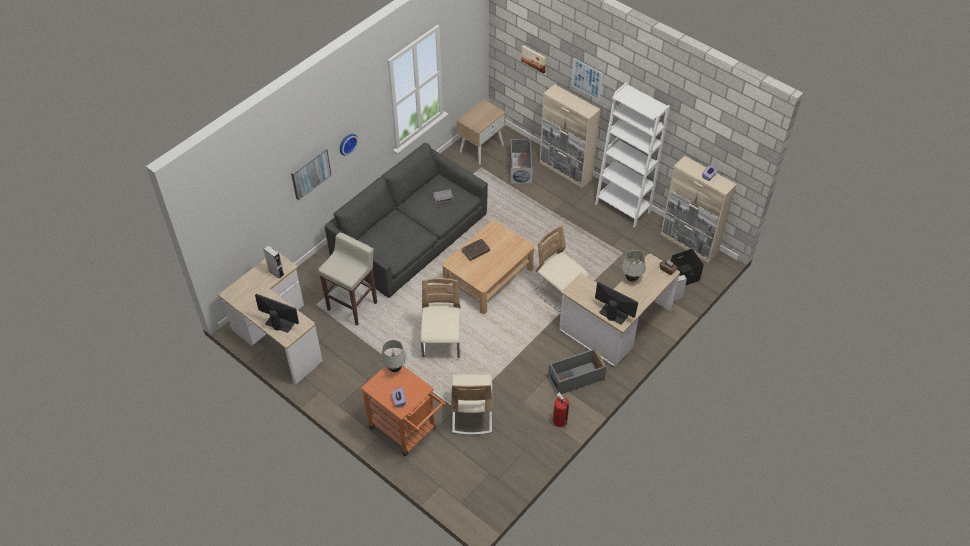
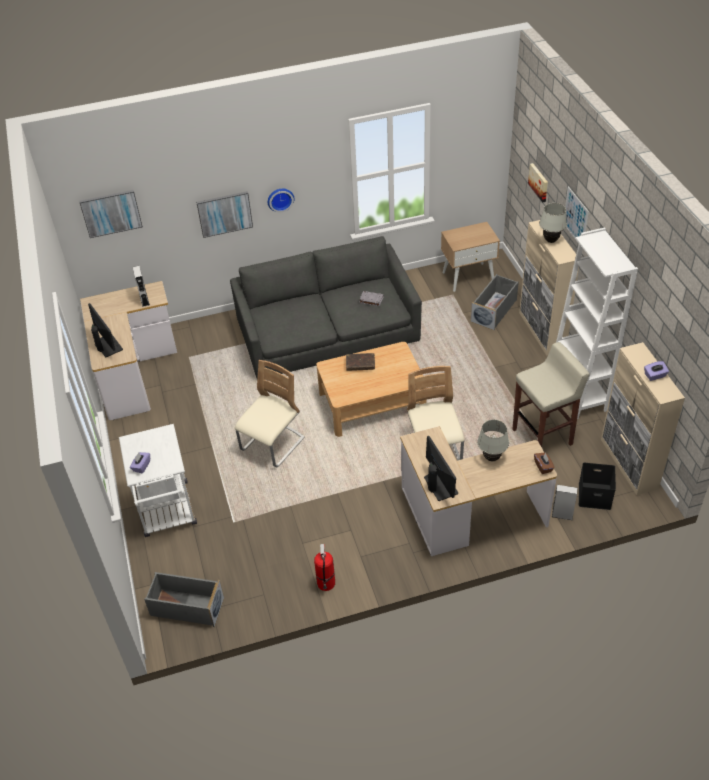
camera: 35 degrees right, 5 degrees down
(232, 210) = (111, 213): none -> picture
(353, 306) = (220, 373): beige stool -> beige stool (543, 437)
(394, 369) = (165, 434): white table lamp -> white table lamp (550, 240)
(406, 431) = (168, 513): orange cart -> white cart
(472, 414) = (243, 529): beige chair -> none
(575, 378) = (379, 547): grey storage box -> grey storage box (186, 607)

